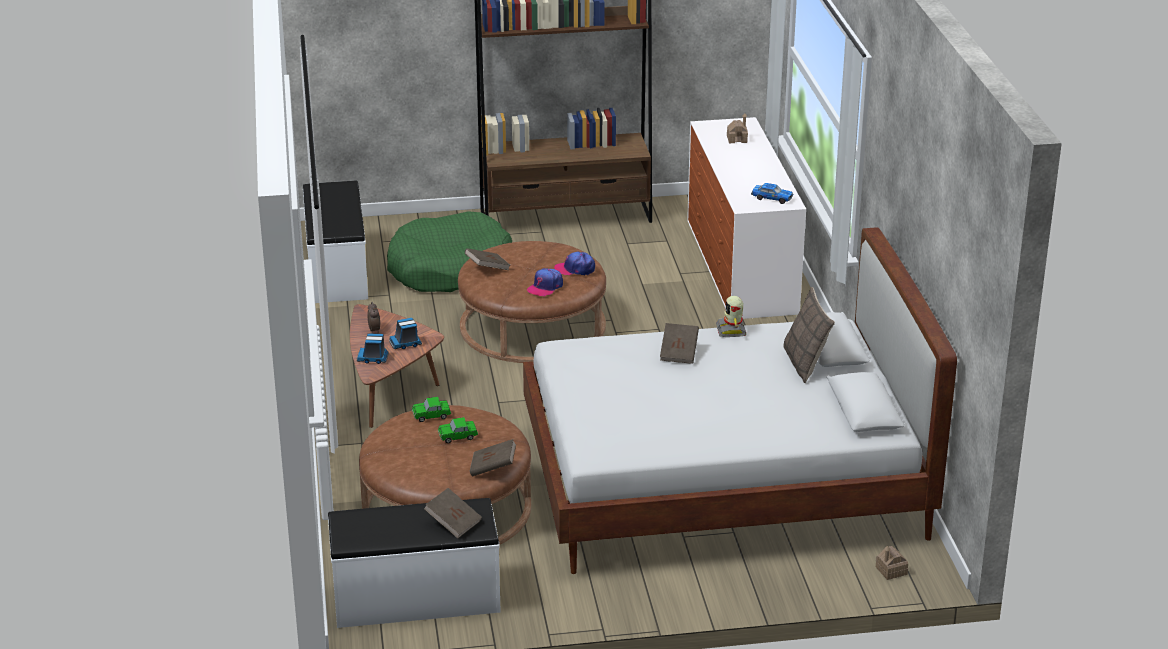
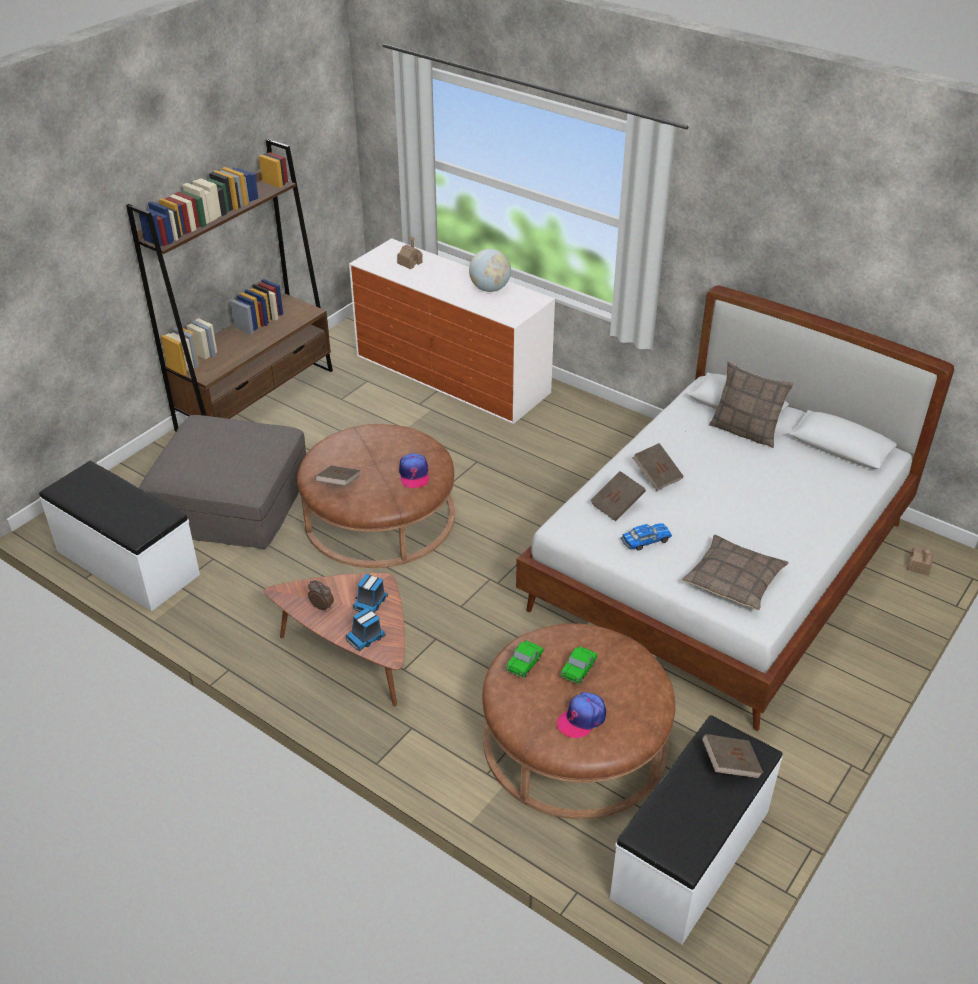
camera: 45 degrees left, 10 degrees up
(449, 269) = (230, 502): green dog bed -> grey ottoman
(493, 468) = (653, 681): brown book -> brown book (617, 505)
(575, 269) = (410, 444): cap -> cap (581, 719)
(615, 431) = (734, 580): none -> pillow
(732, 330) = (654, 432): toy robot -> none
(765, 181) = (489, 289): none -> globe
(771, 198) = (518, 301): toy car -> toy car (645, 541)

